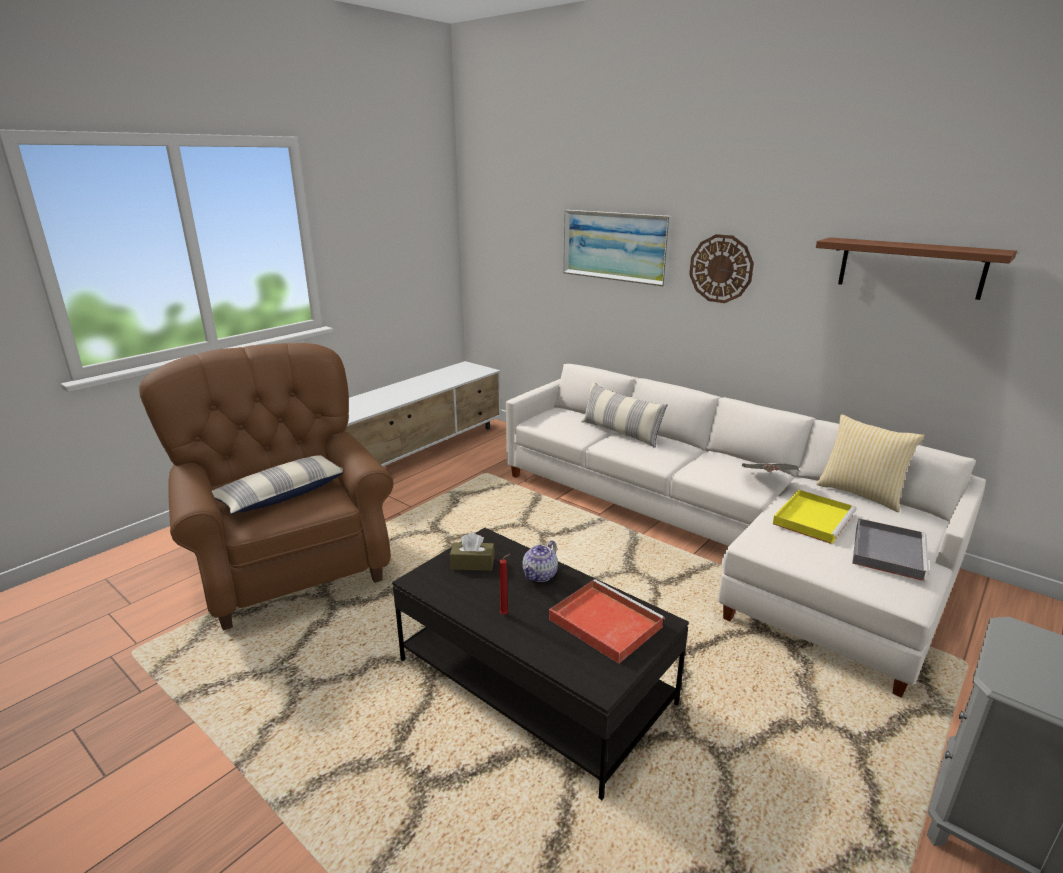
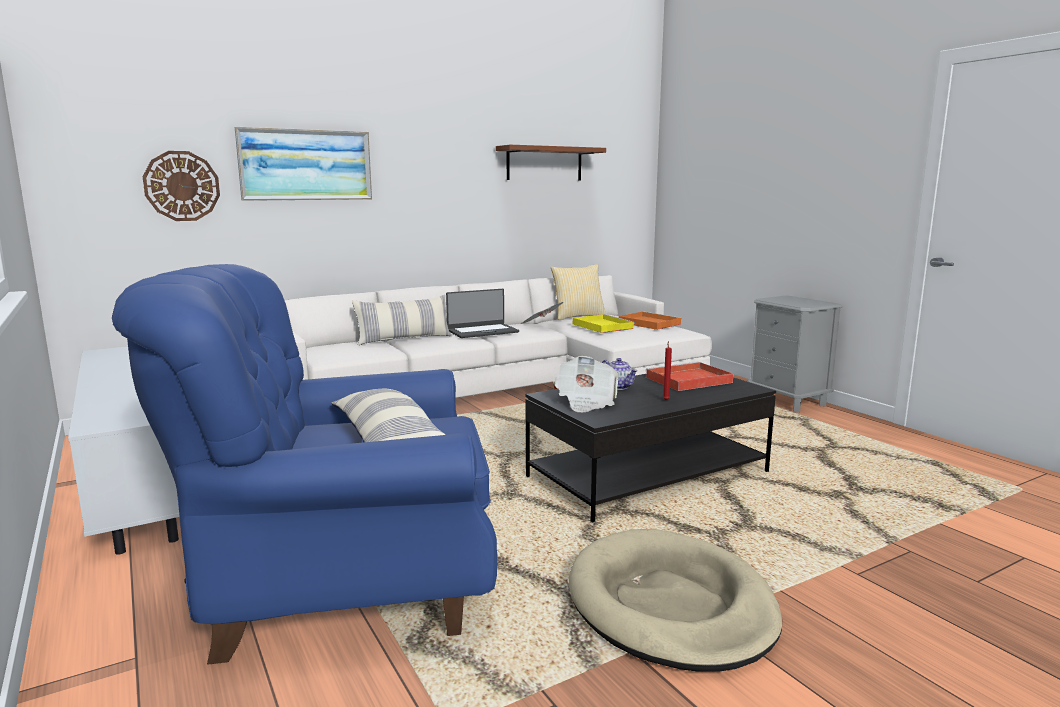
camera: 70 degrees left, 10 degrees down
(258, 735) = (670, 605): none -> beige dog bed
(289, 564) = (339, 583): brown armchair -> blue armchair
(472, 563) = (586, 402): brown tissue box -> newspaper
(692, 457) = (482, 331): none -> laptop
(721, 269) = (419, 177): wall clock -> wall clock (182, 186)
(887, 551) = (648, 323): grey tray -> orange tray

